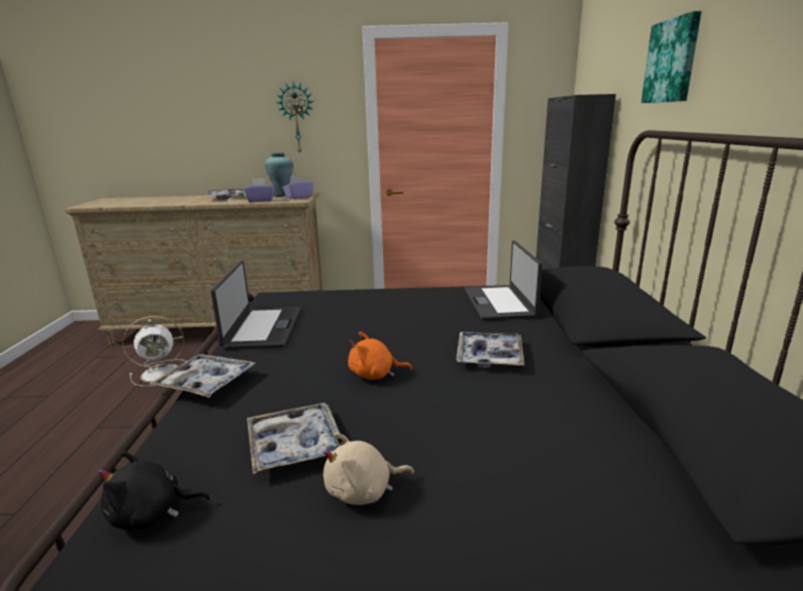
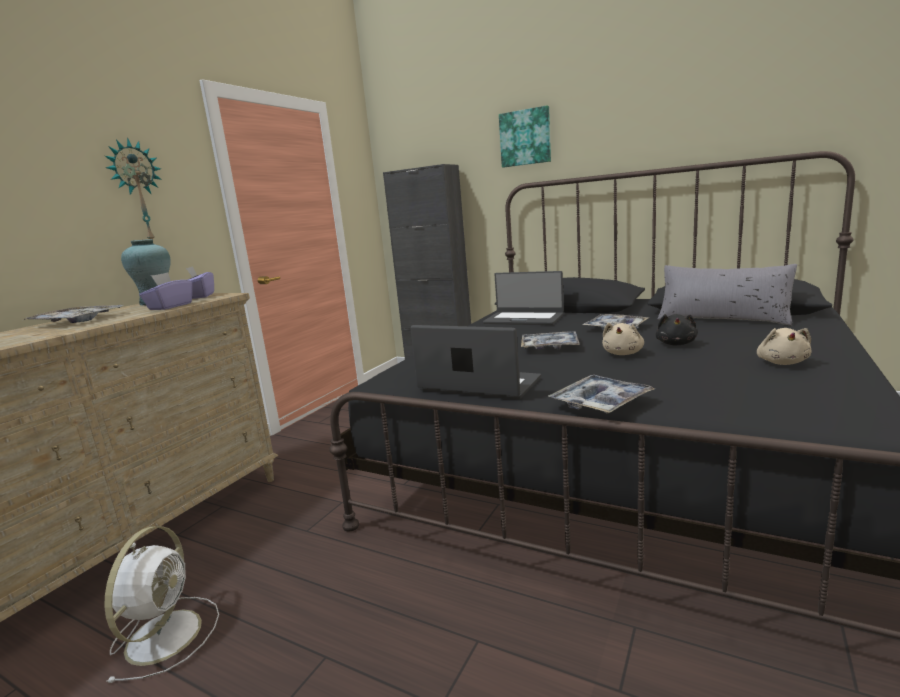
camera: 60 degrees left, 5 degrees down
(151, 513) = (816, 415): black plush toy -> black plush toy (676, 344)
(295, 445) = (724, 376): tray -> tray (549, 346)
(375, 374) = (623, 353): orange plush toy -> beige plush toy
(609, 429) = (722, 319): none -> grey pillow

